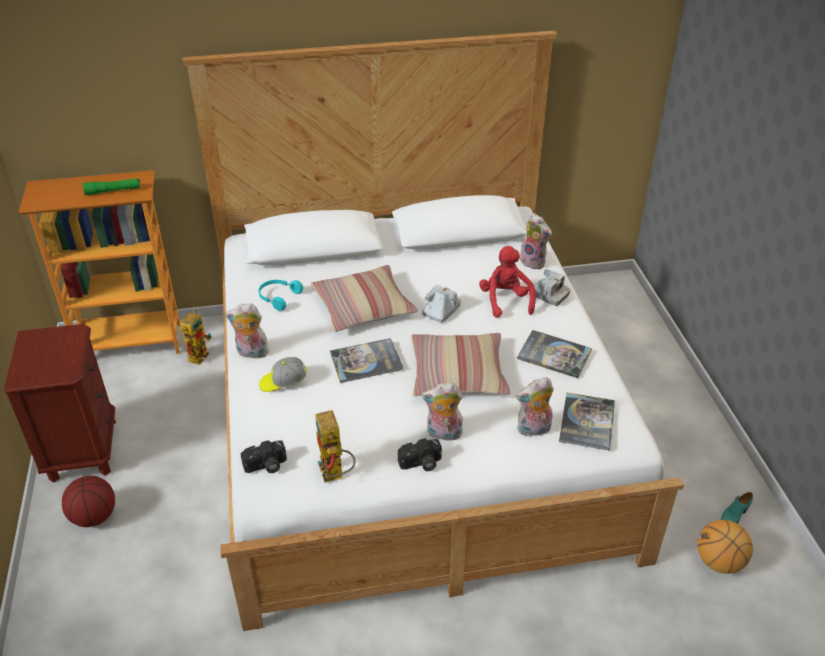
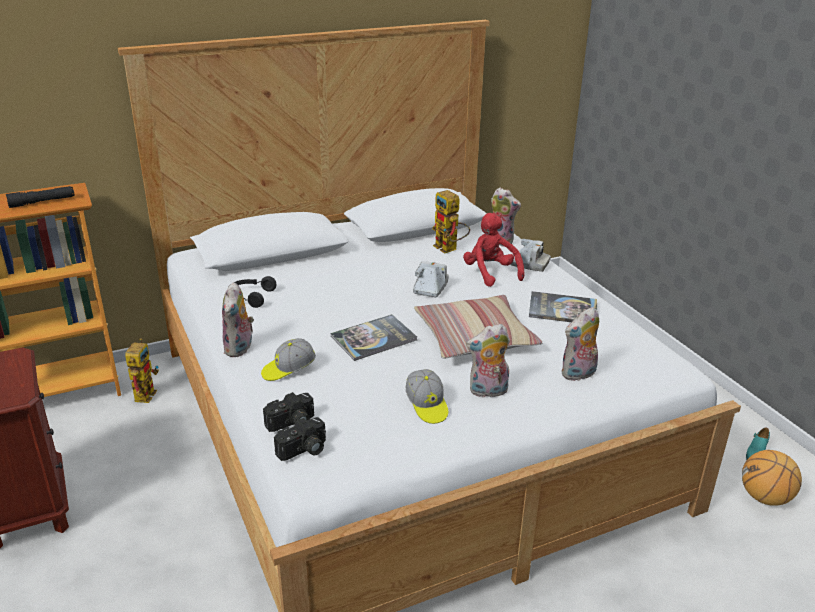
camera: 15 degrees left, 10 degrees down
(94, 516) = (60, 580): basketball -> none
(113, 191) = (42, 202): green flashlight -> black flashlight
(251, 353) = (240, 349): plush toy -> plush toy turned 75 degrees counterclockwise
(278, 297) = (250, 297): turquoise headphones -> black headphones
(335, 475) = (388, 446): toy robot -> toy robot (449, 249)
(363, 307) = (347, 294): pillow -> none
(384, 439) = (427, 405): none -> cap
(421, 464) = (478, 422): camera -> camera (292, 423)
(587, 422) = (627, 360): book -> none

